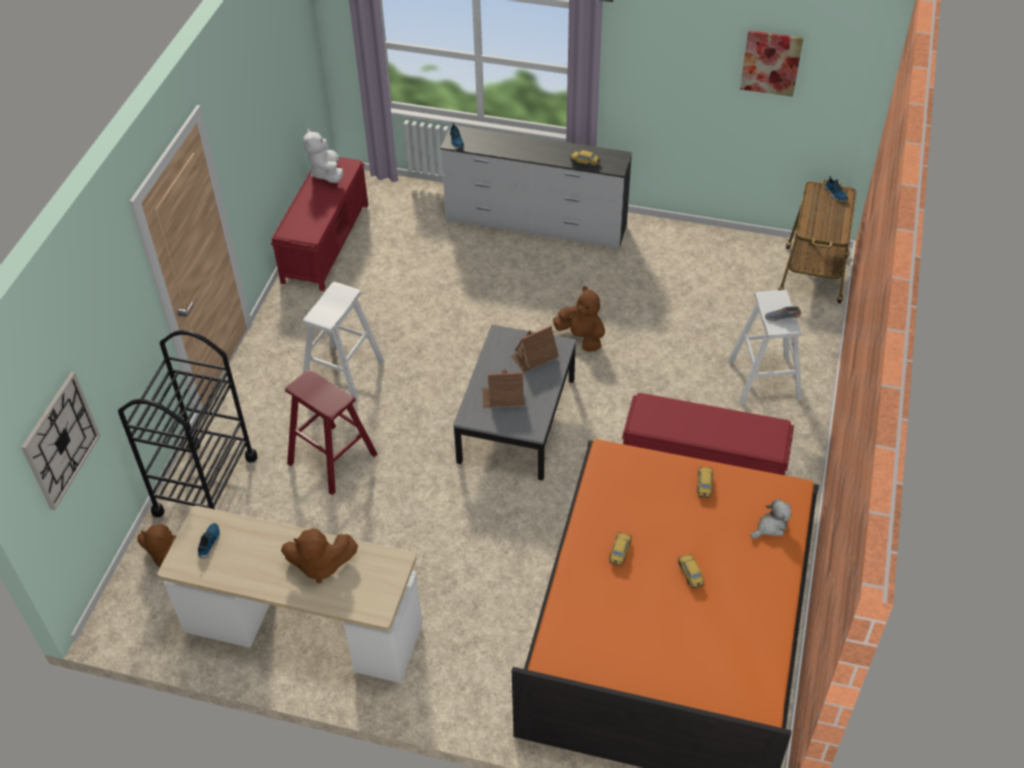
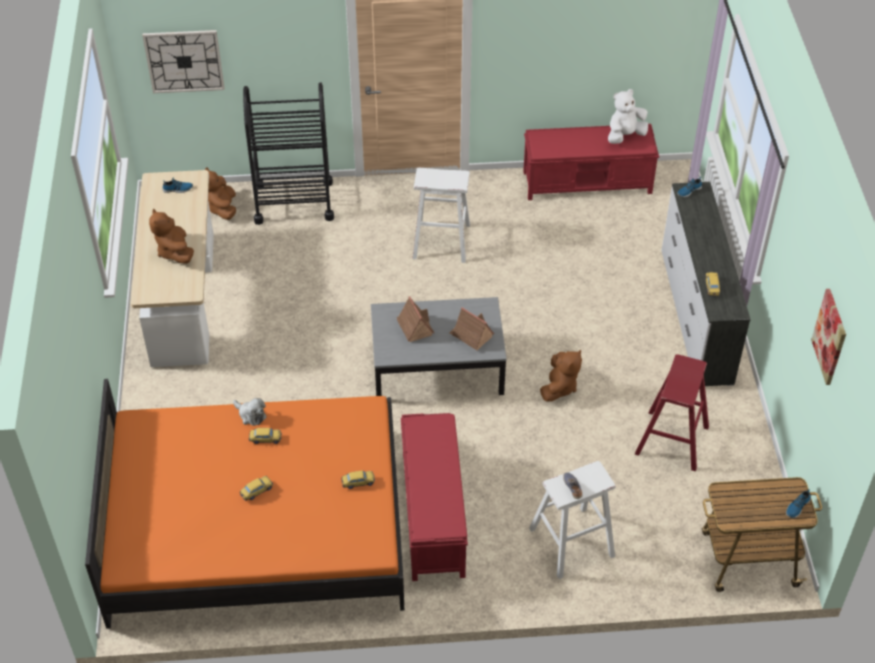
camera: 70 degrees right, 0 degrees up
(332, 459) = (347, 264): red stool -> red stool (672, 440)
(771, 526) = (328, 540): plush toy -> plush toy (251, 415)

